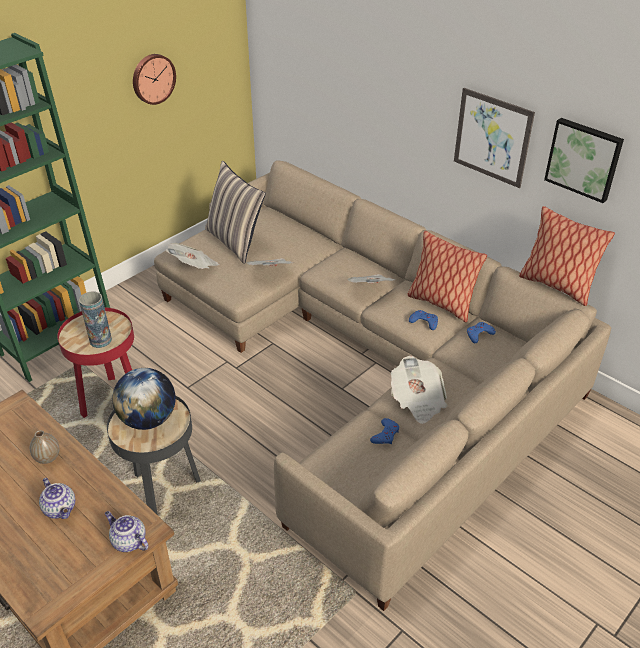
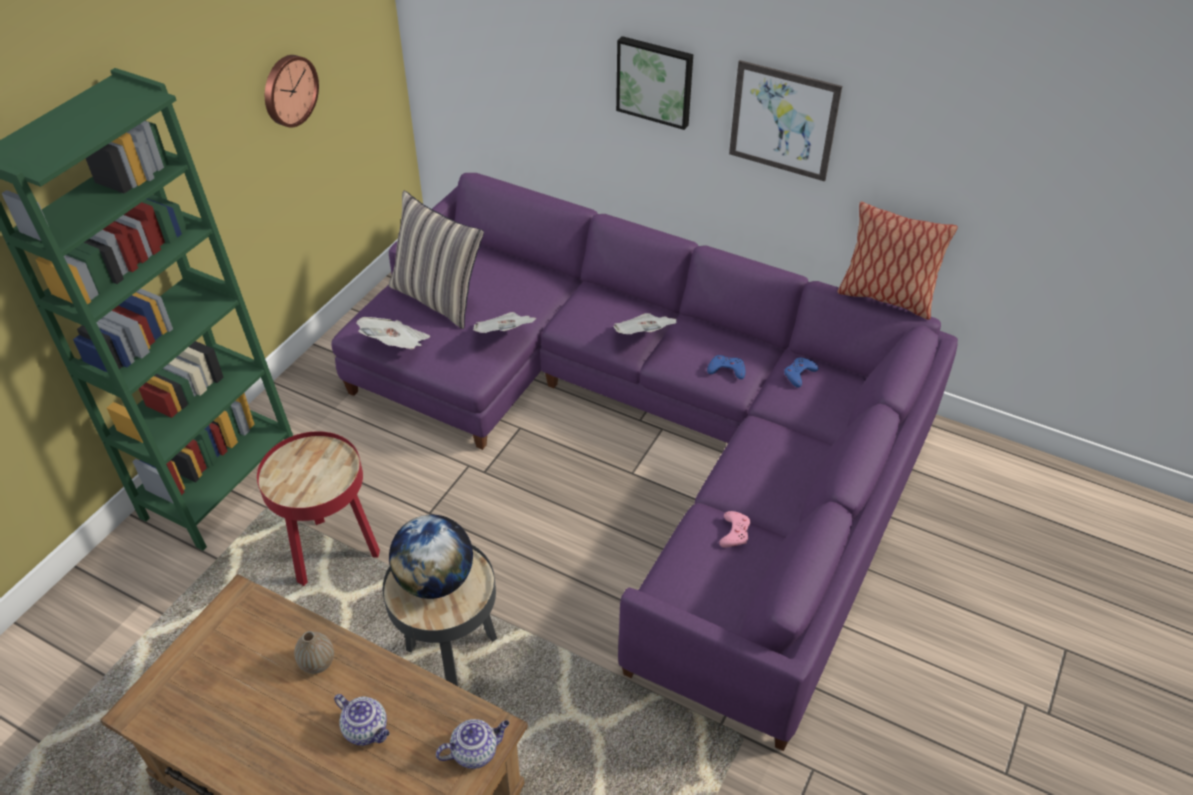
camera: 15 degrees left, 5 degrees up
(100, 340) = (321, 481): vase -> none
(128, 541) = (475, 751): teapot -> teapot turned 135 degrees clockwise
(367, 363) = (651, 432): beige sofa -> purple sofa
(385, 434) = (734, 532): blue game controller -> pink game controller
(417, 401) = (757, 479): newspaper -> none
(441, 303) = (738, 340): pillow -> none
(584, 159) = (912, 139): picture -> picture (655, 81)

